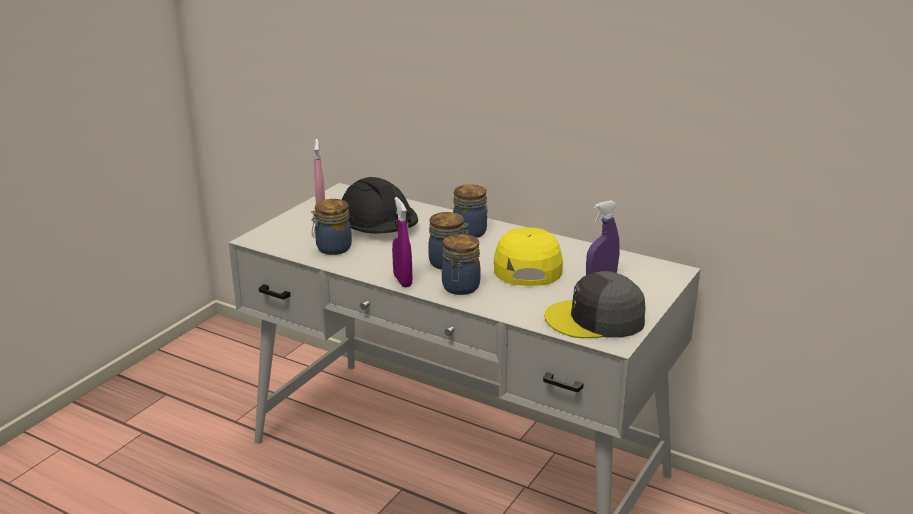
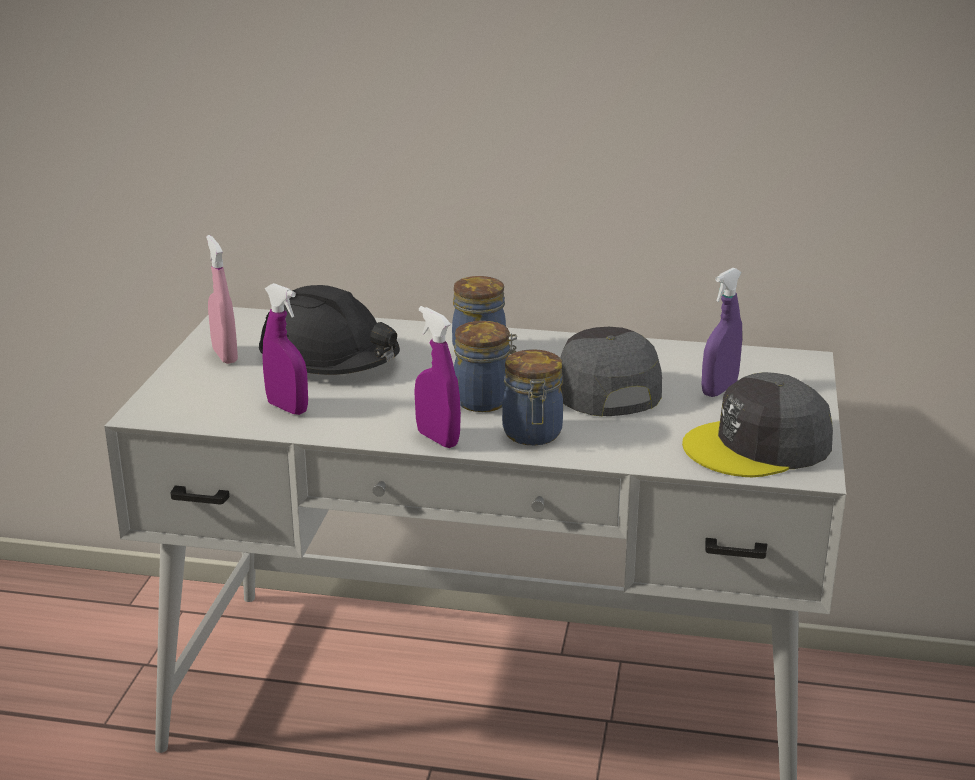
camera: 20 degrees left, 0 degrees up
(332, 248) = (287, 408): jar -> purple spray bottle
(526, 266) = (601, 387): yellow cap -> grey cap

